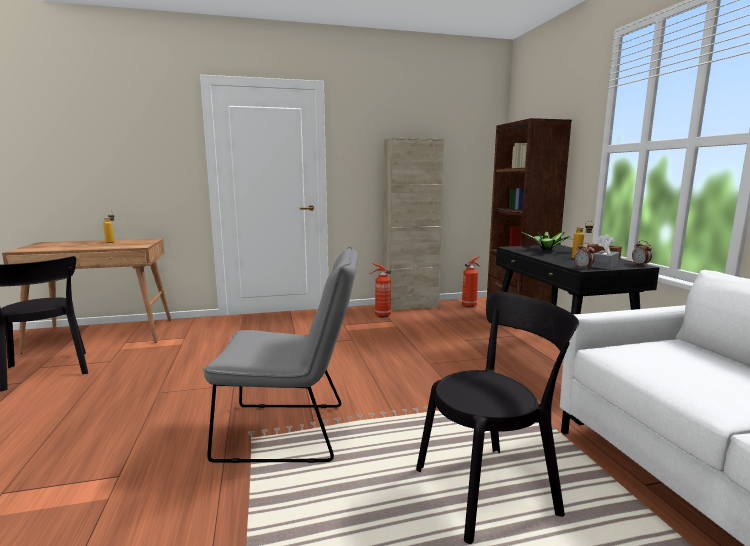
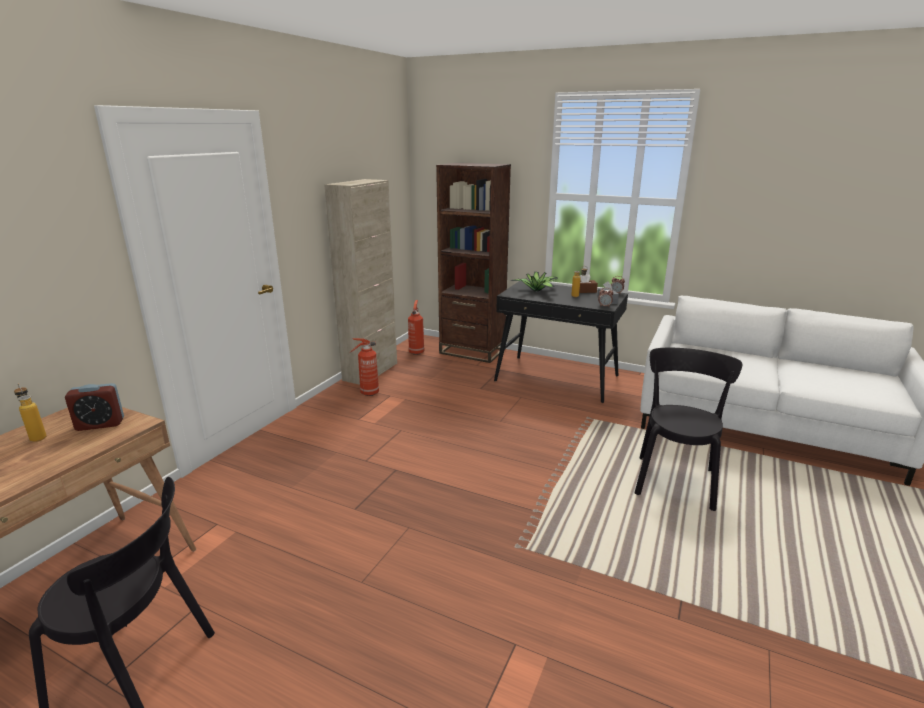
camera: 50 degrees left, 10 degrees up
(132, 244) = (100, 424): none -> alarm clock
(292, 432) = (537, 525): grey chair -> none

